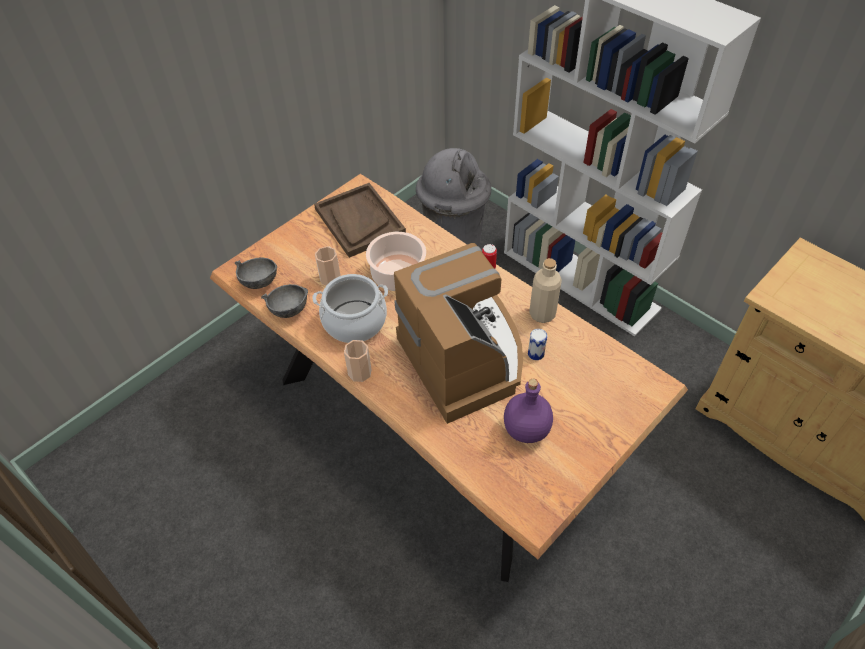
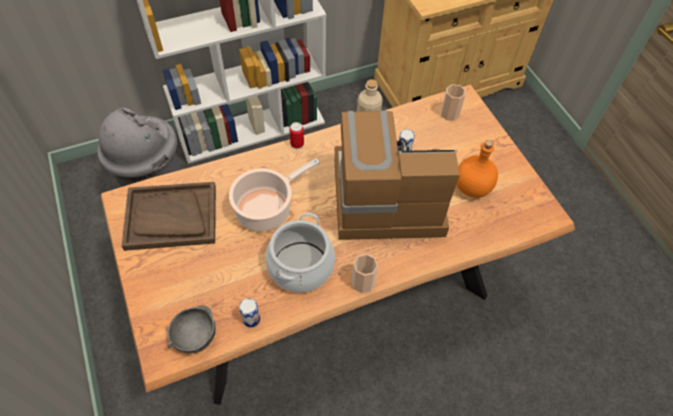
camera: 70 degrees left, 5 degrees up
(289, 309) = (251, 319): grey bowl -> can
(330, 278) = (232, 268): cup -> cup (449, 114)
(525, 429) = (471, 188): purple bottle -> orange bottle

